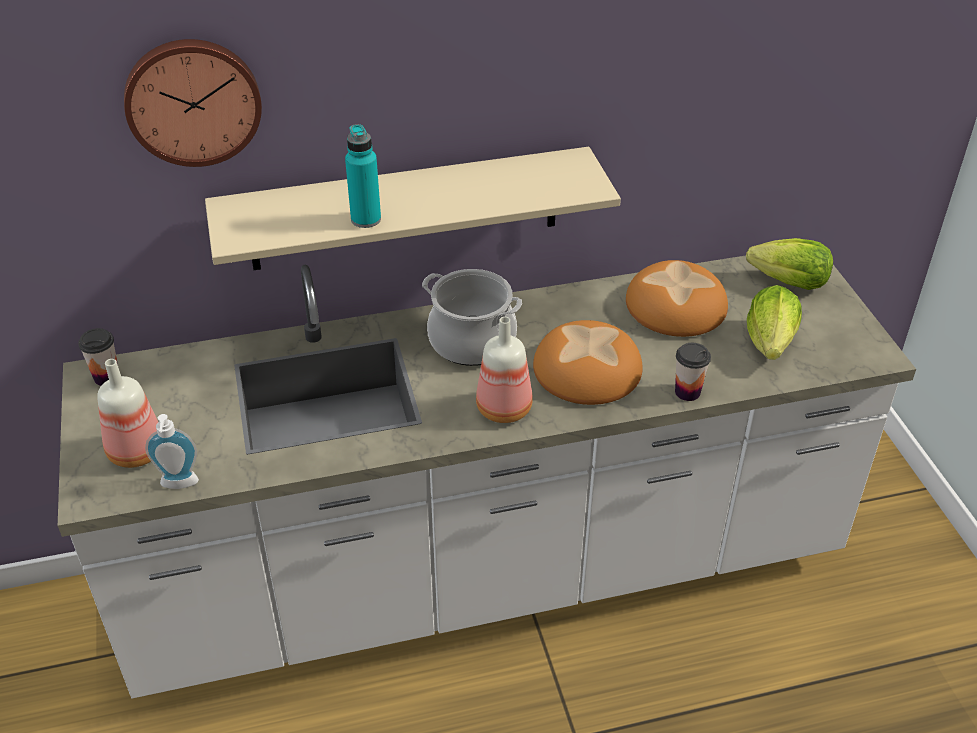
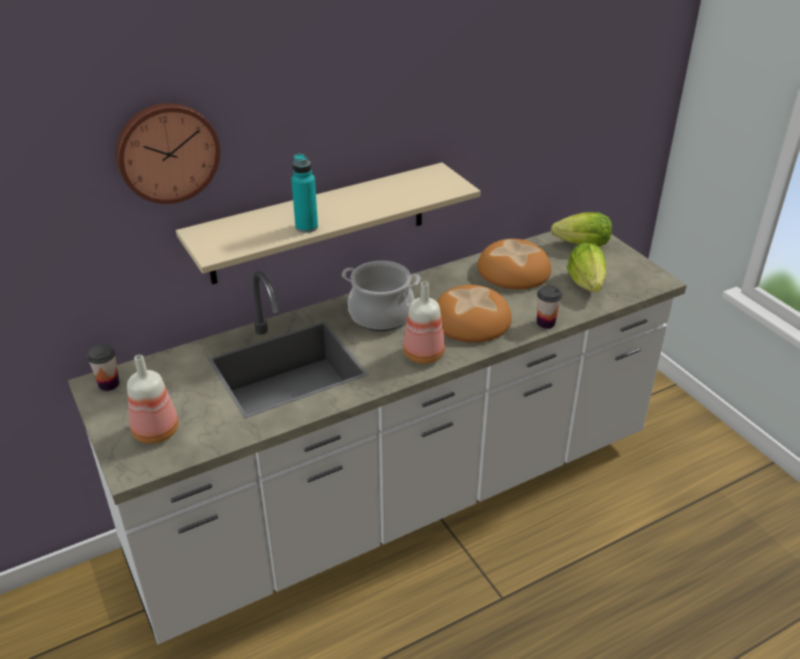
camera: 15 degrees left, 5 degrees down
(179, 485) = (200, 449): soap dispenser -> none

